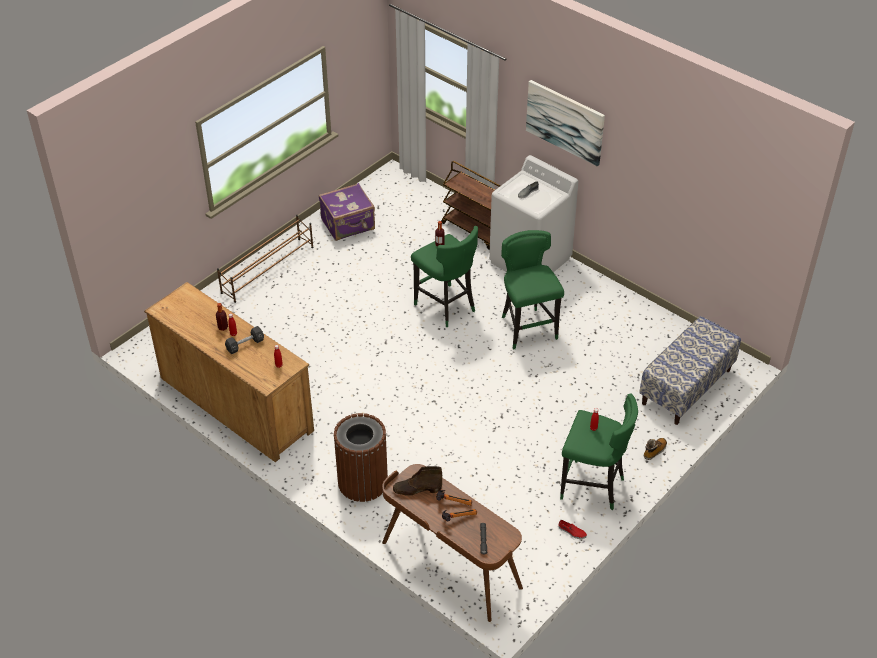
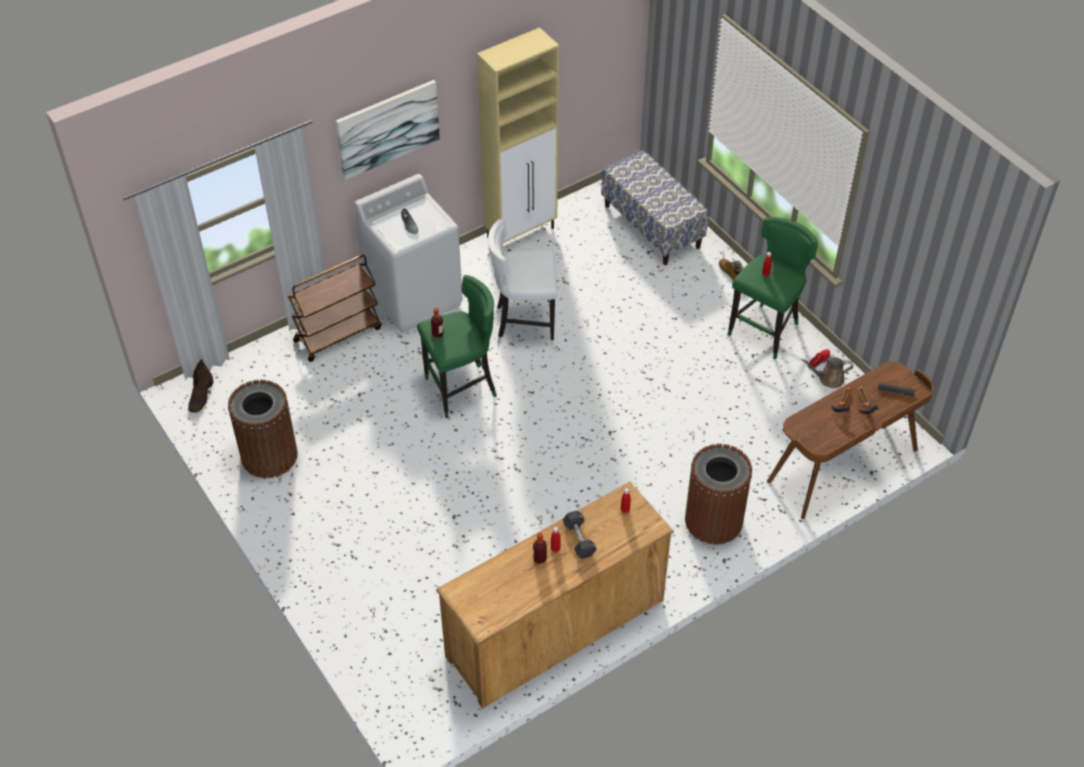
camera: 75 degrees left, 5 degrees up
(268, 269) = (319, 557): brown shoe rack -> none
(348, 225) = (269, 455): purple suitcase -> brown trash can
(417, 489) = (819, 430): brown boot -> brown boot (201, 396)
(527, 328) = (524, 326): green stool -> white stool
(551, 542) = (828, 379): none -> brown watering can
(633, 305) = (521, 232): none -> beige cabinet

